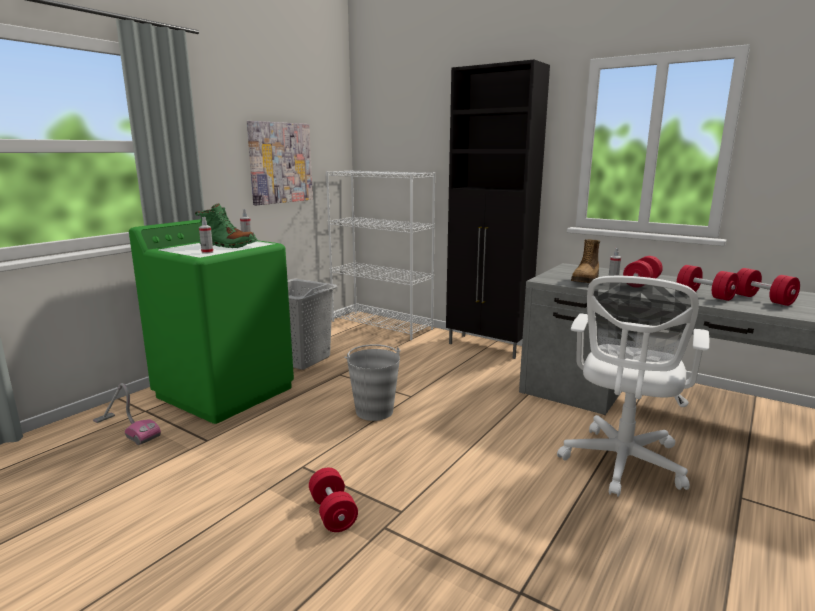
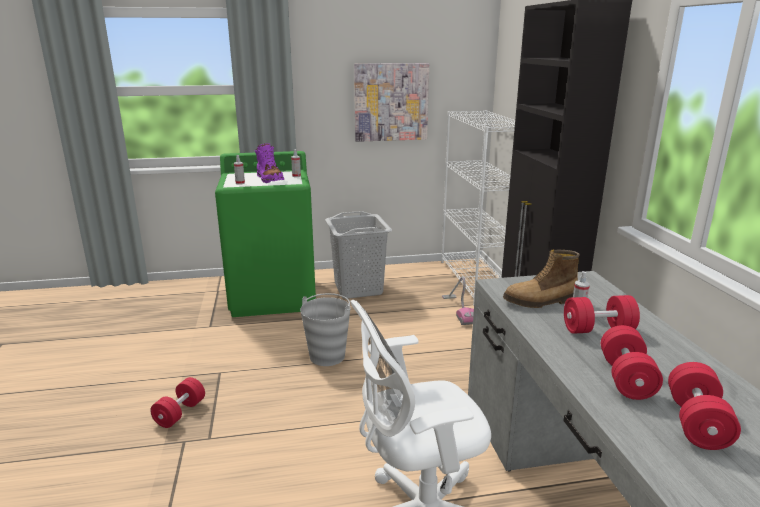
camera: 45 degrees right, 5 degrees up
(126, 429) = (191, 299): vacuum cleaner -> vacuum cleaner (458, 310)
(228, 245) = (269, 179): green boot -> purple boot

